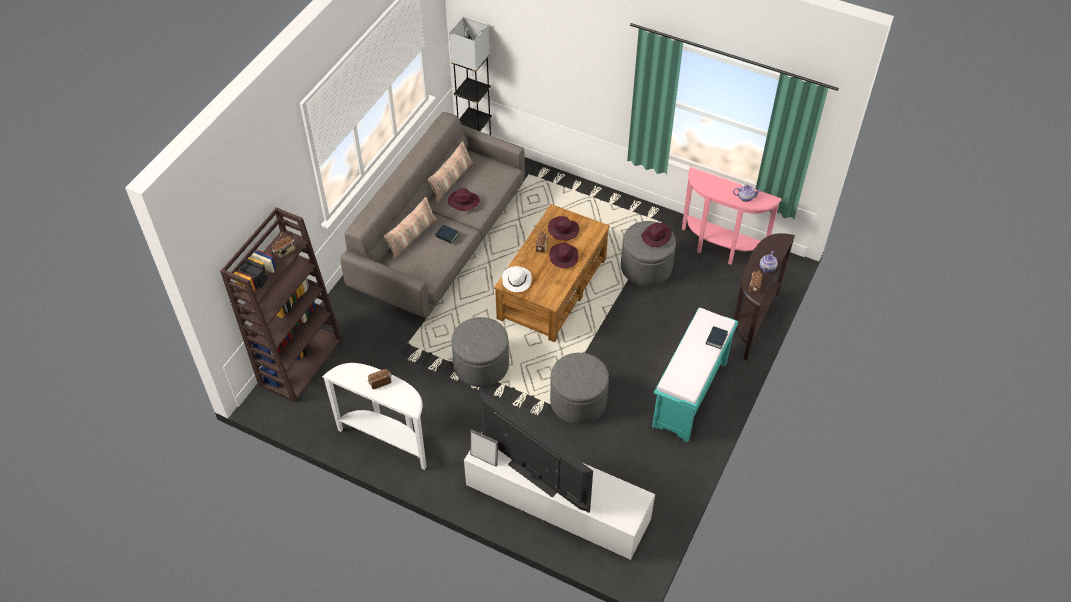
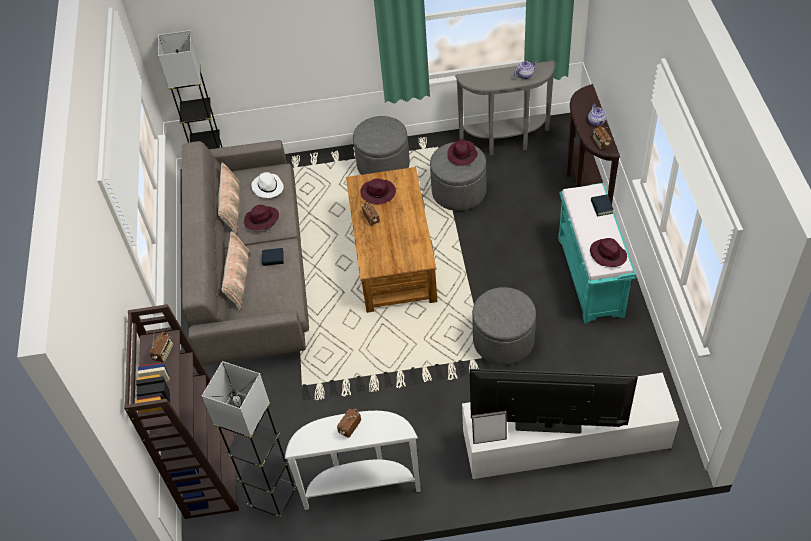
camera: 30 degrees left, 0 degrees up
(324, 409) = (273, 498): none -> grey floor lamp
(481, 365) = (389, 362): grey ottoman -> grey ottoman (383, 165)
(516, 280) = (376, 261): white hat -> white hat (267, 187)
(563, 257) = (399, 216): purple hat -> purple hat (607, 254)
(719, 250) = (506, 143): pink console table -> grey console table

